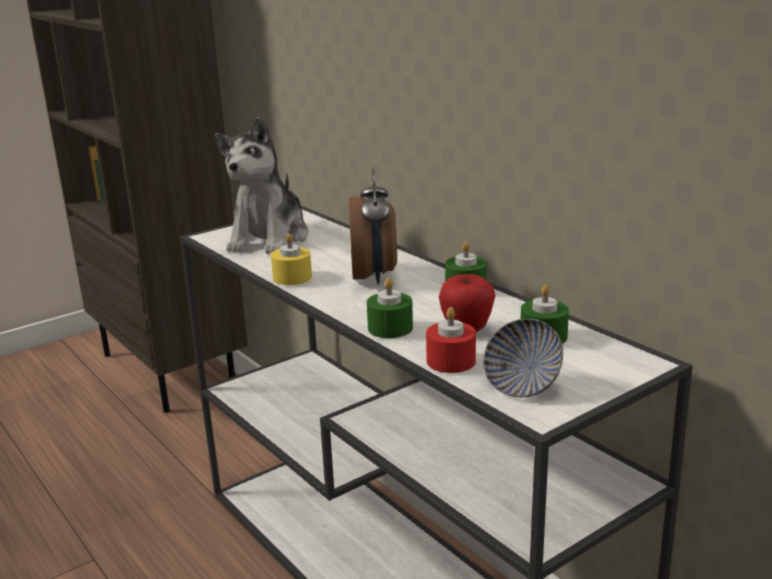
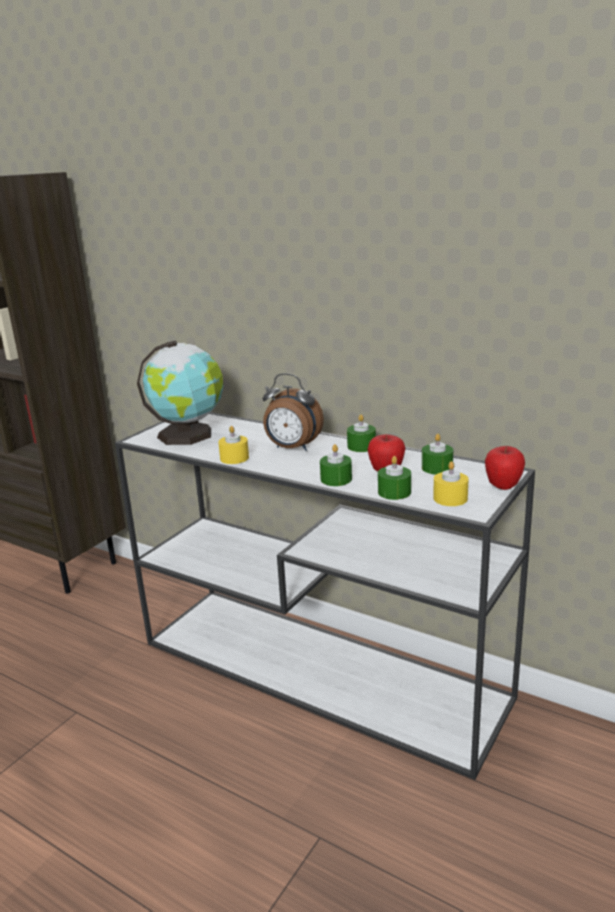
camera: 20 degrees left, 0 degrees up
(269, 239) = (189, 434): plush toy -> globe
(375, 276) = (292, 448): alarm clock -> alarm clock turned 135 degrees clockwise
(451, 361) = (394, 492): red candle -> green candle
(522, 385) = (450, 498): bowl -> yellow candle
(617, 382) = (503, 486): none -> apple

